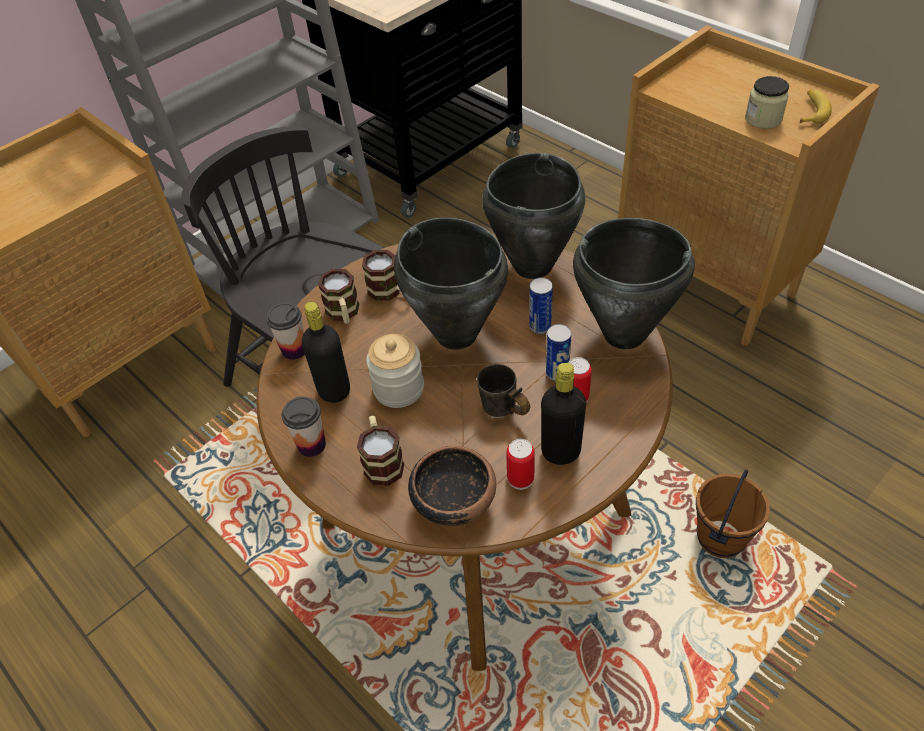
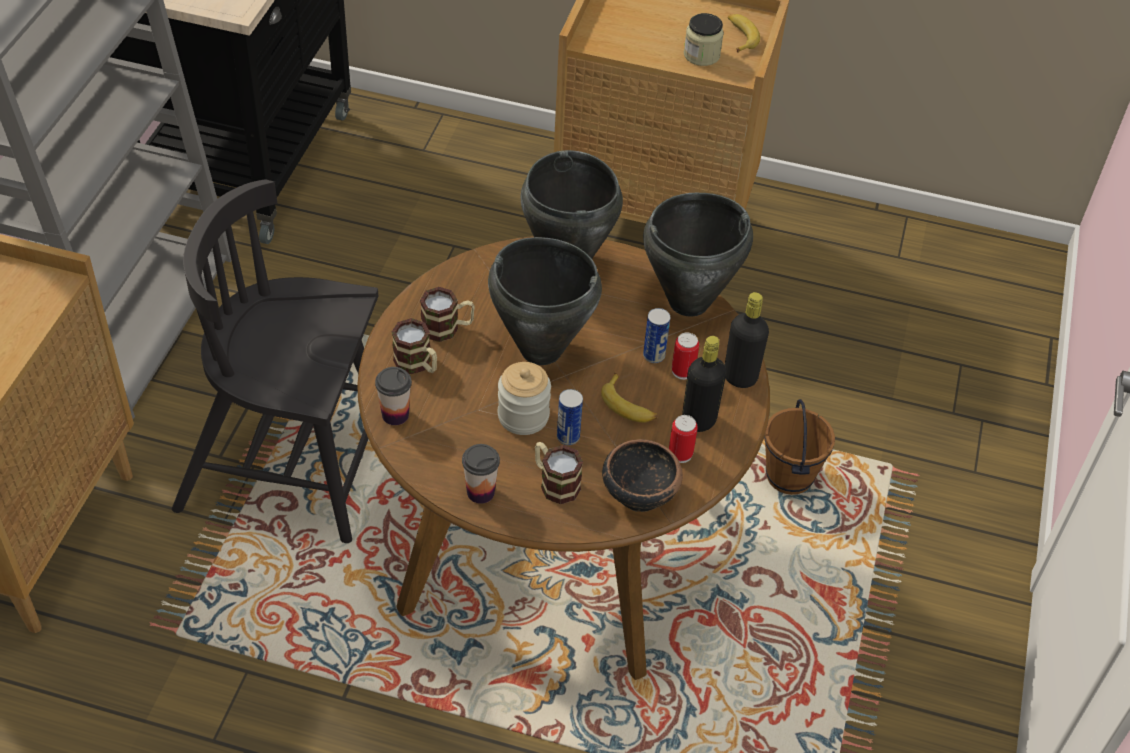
camera: 35 degrees left, 0 degrees up
(334, 390) = (464, 438): black bottle -> black bottle (740, 377)
(501, 413) = (629, 405): grey mug -> banana
(540, 326) = (612, 318): can -> can (568, 437)

